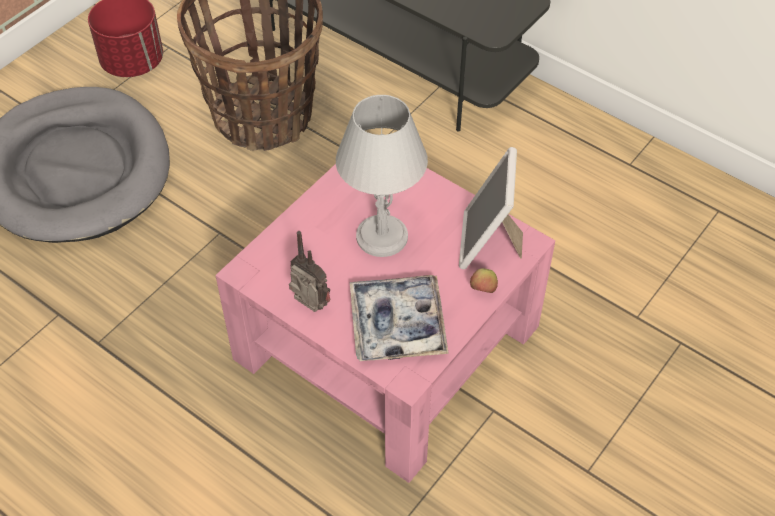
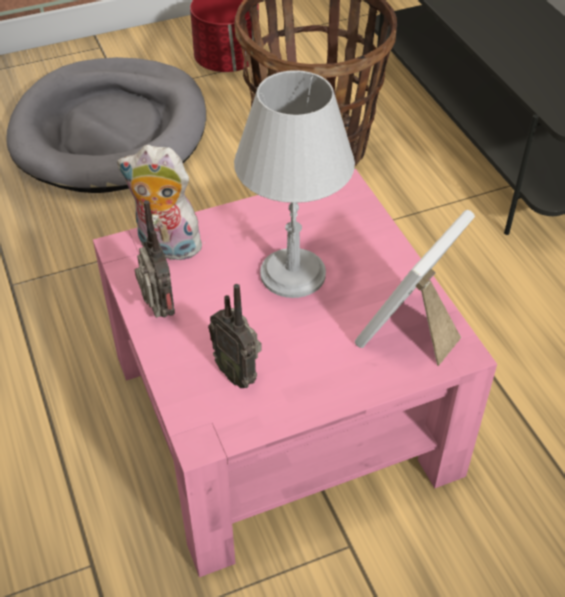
camera: 30 degrees right, 5 degrees down
(276, 256) = (166, 247): none -> plush toy
(397, 324) = (238, 373): tray -> radio
(483, 290) = (366, 380): apple -> none

